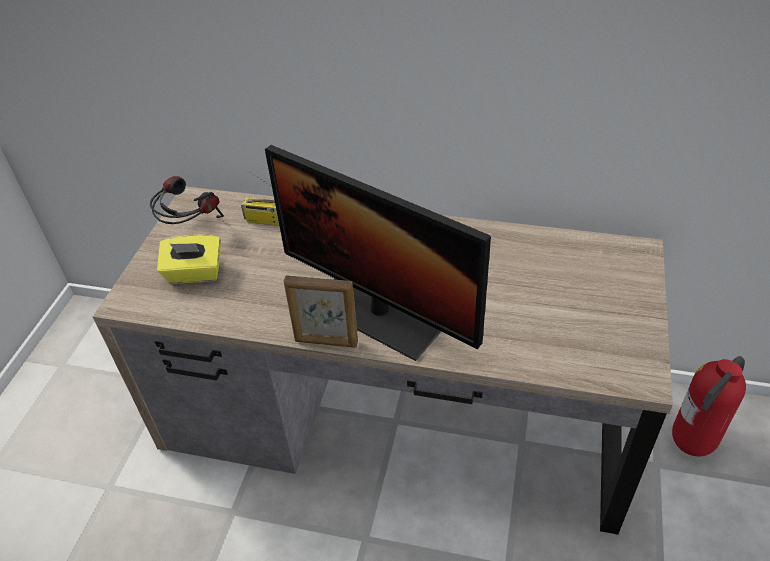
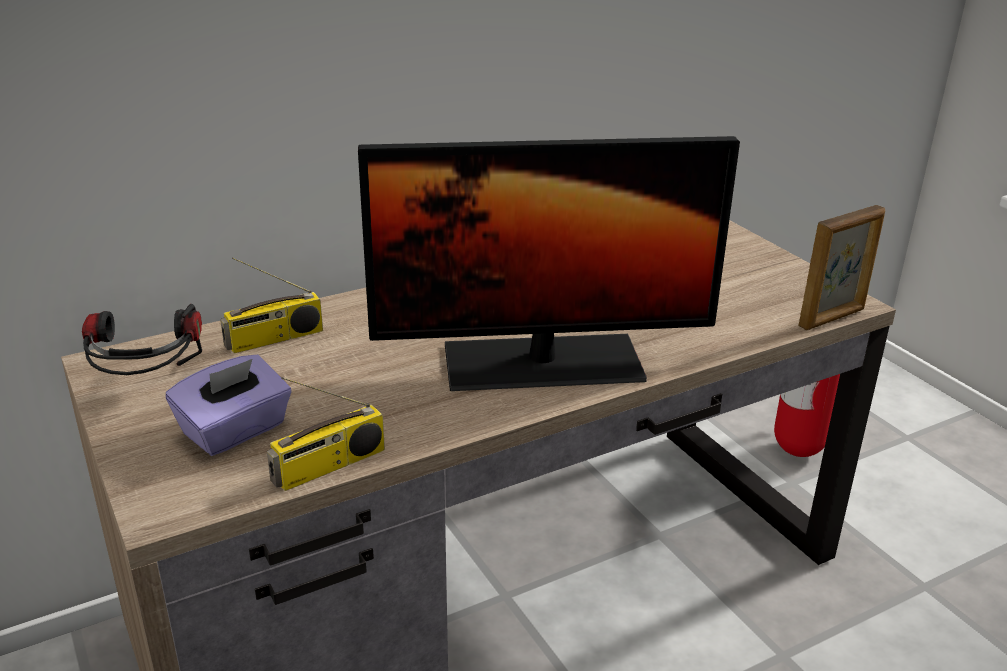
camera: 45 degrees left, 15 degrees down
(194, 273) = (235, 431): yellow tissue box -> purple tissue box
(205, 319) = (329, 466): none -> radio
(326, 342) = (525, 412): picture frame -> picture frame (832, 318)

